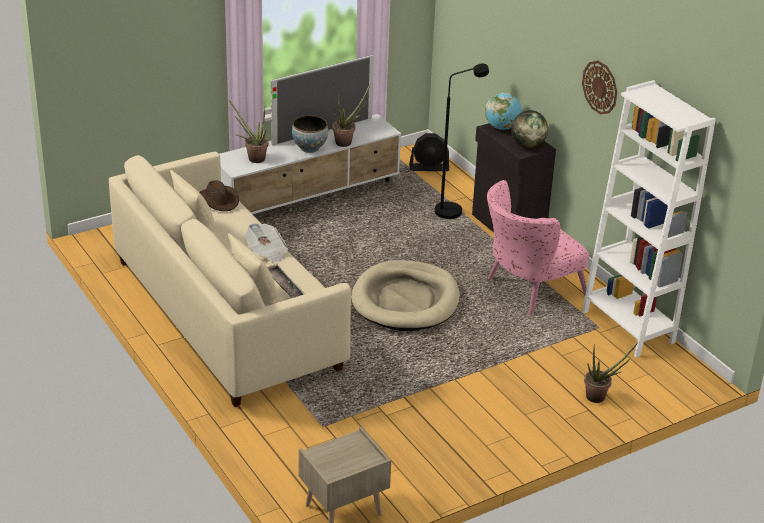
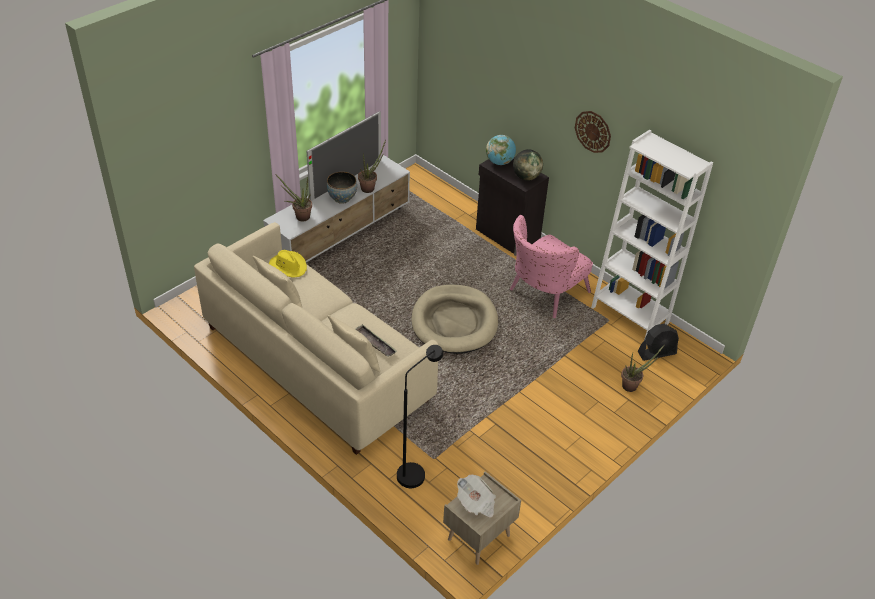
camera: 15 degrees left, 10 degrees up
(218, 200) = (288, 266): brown hat -> yellow hat
(266, 252) = (348, 312): newspaper -> newspaper (476, 503)
(429, 168) = (426, 189): black fan -> black fan (657, 353)
(454, 209) = (460, 227): black floor lamp -> black floor lamp (415, 471)

